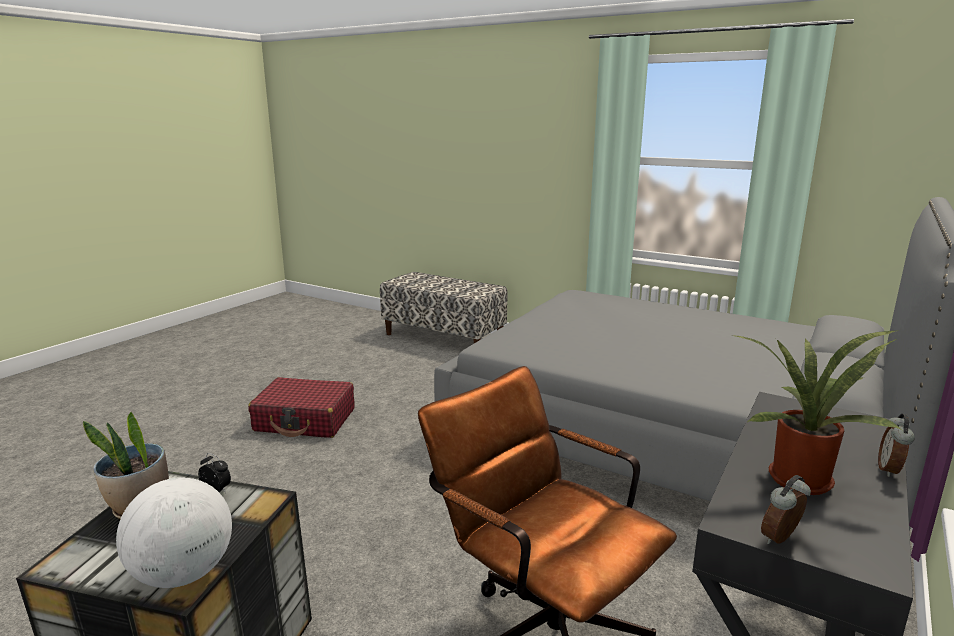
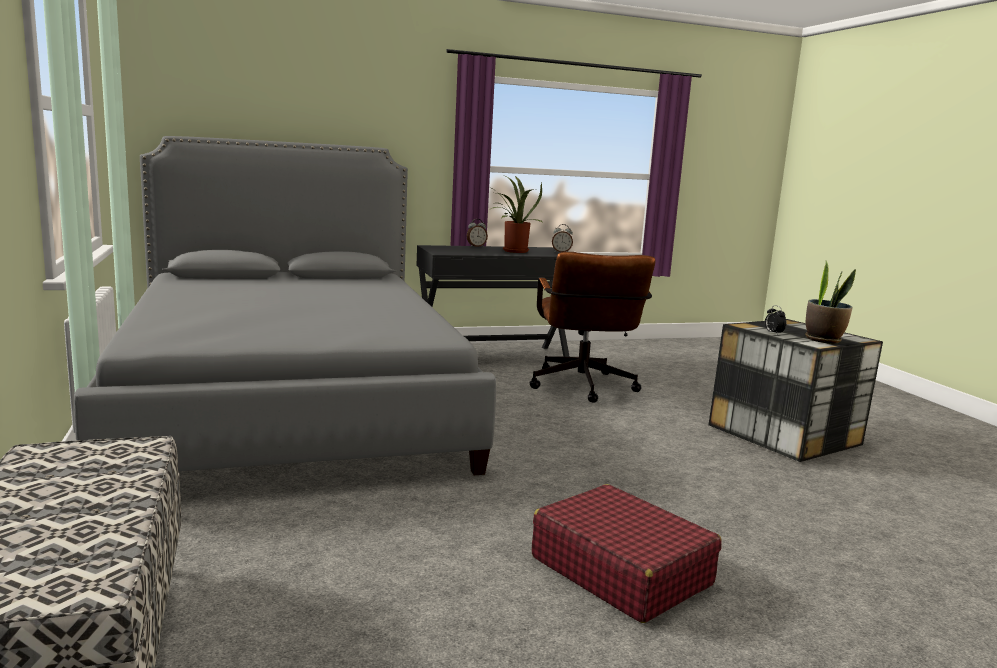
camera: 140 degrees left, 5 degrees down
(183, 574) = (790, 323): globe -> none

